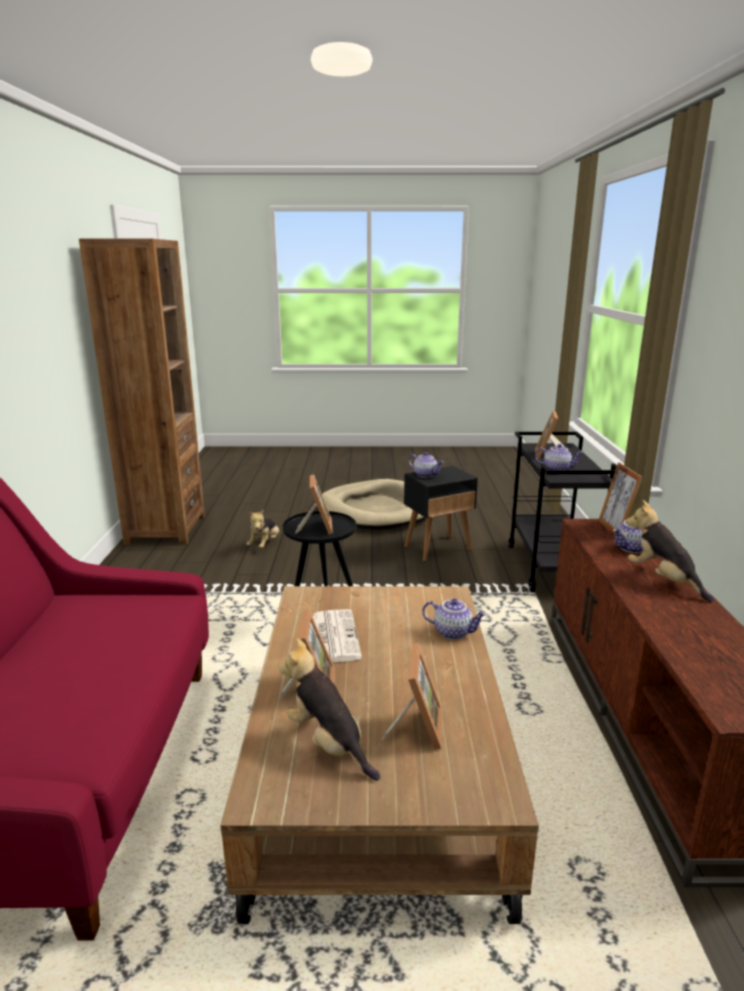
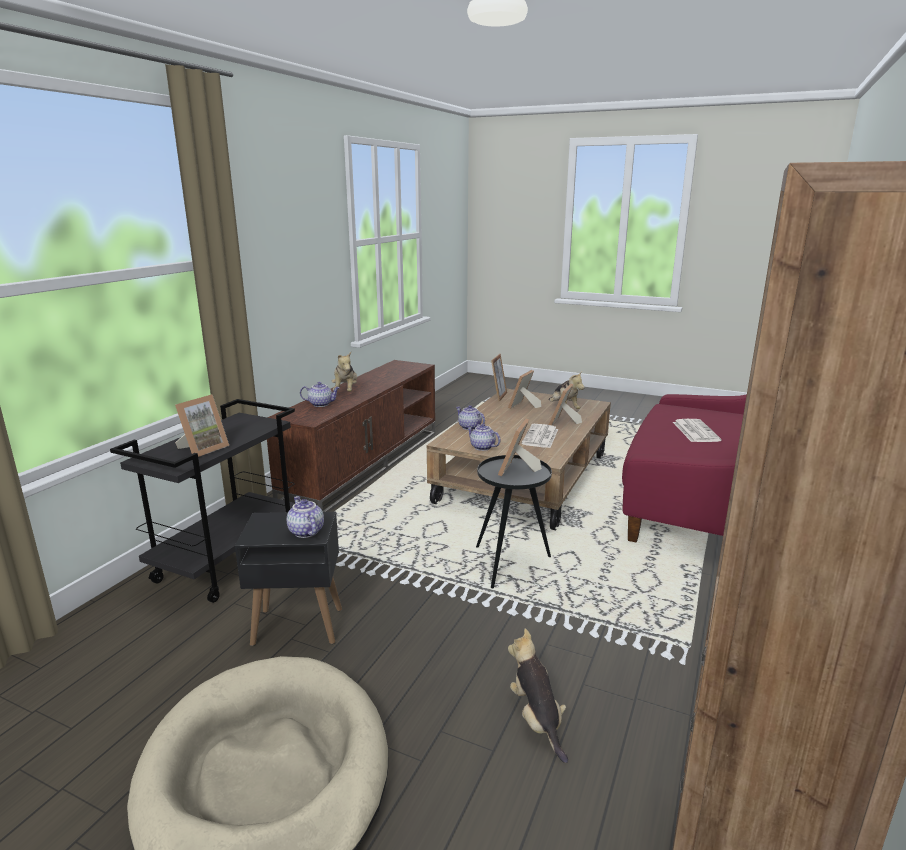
camera: 155 degrees left, 0 degrees up
(74, 666) = (695, 431): none -> newspaper
(265, 544) = (537, 719): plush toy -> plush toy turned 60 degrees counterclockwise
(557, 469) = (248, 430): teapot -> teapot (482, 447)
(615, 529) = (298, 414): picture frame -> picture frame (498, 396)

